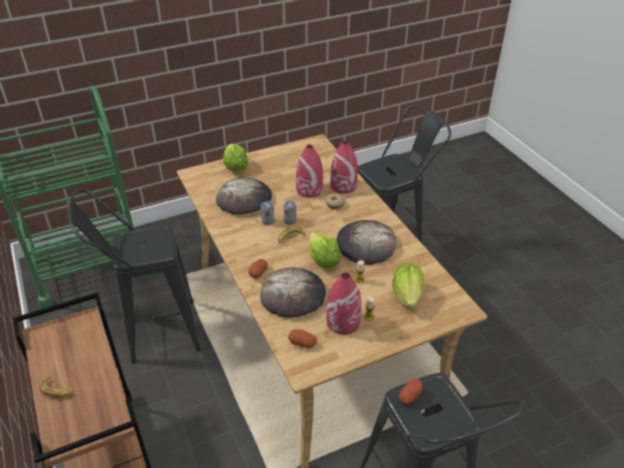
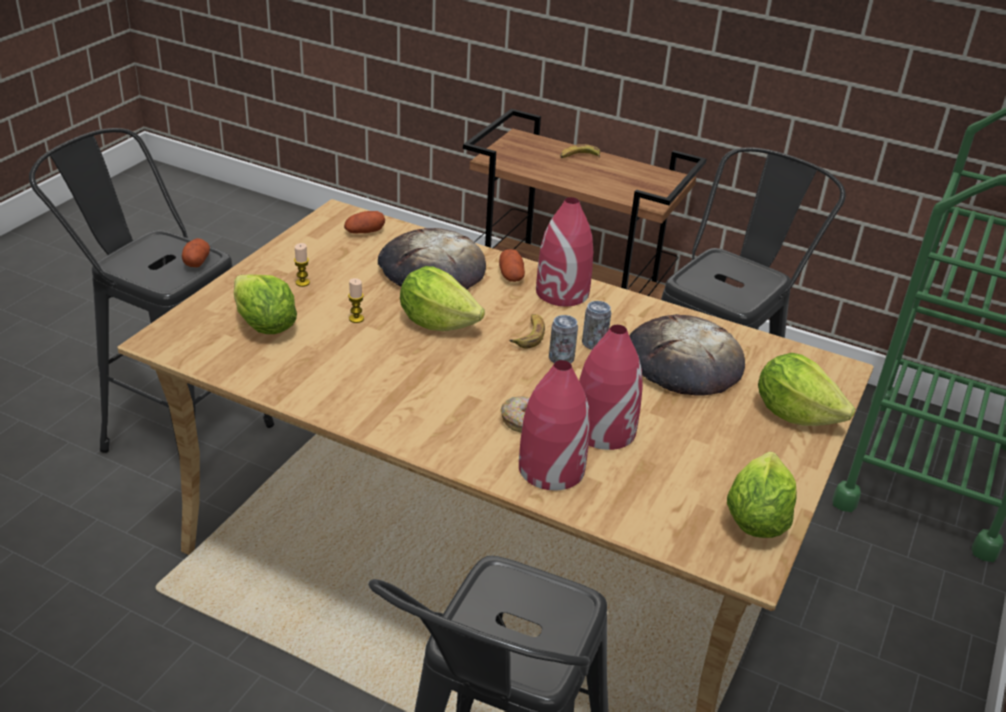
camera: 140 degrees right, 5 degrees down
(298, 149) = (756, 519): none -> lettuce
(343, 321) = (334, 266): red vase -> red vase (562, 292)
(366, 245) = (393, 372): bread -> none

